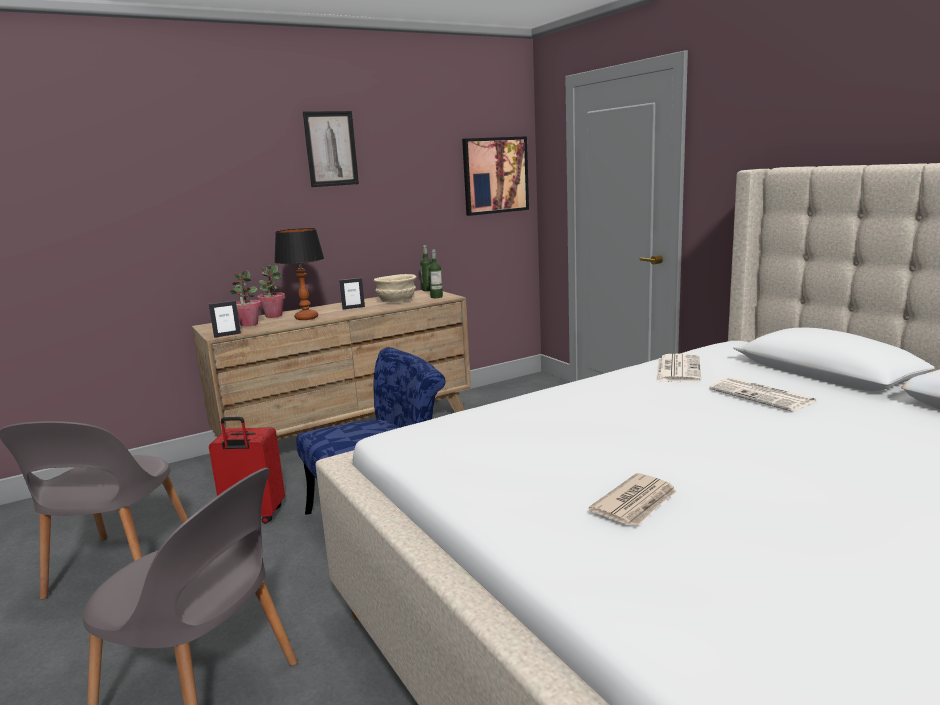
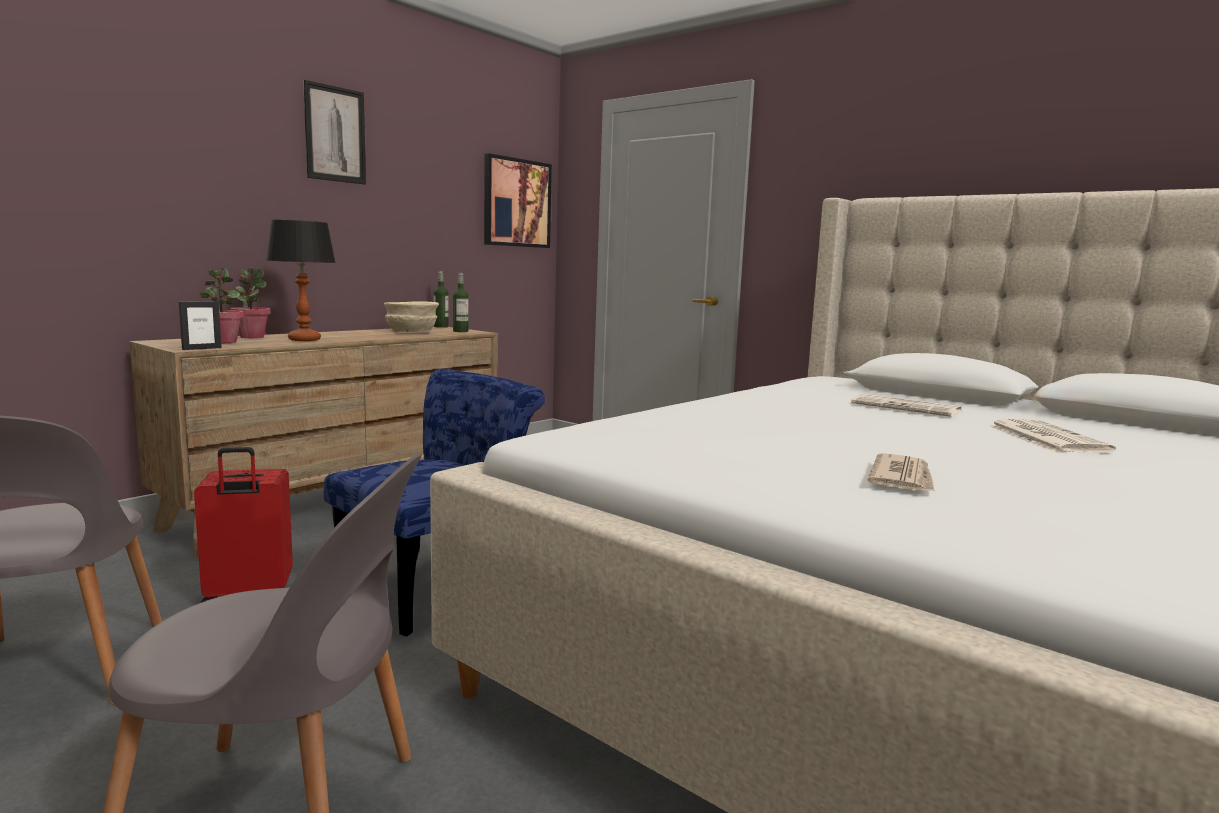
camera: 20 degrees left, 5 degrees down
(353, 308) = (360, 335): picture frame -> none
(677, 369) = (797, 391): newspaper -> newspaper (1045, 438)

